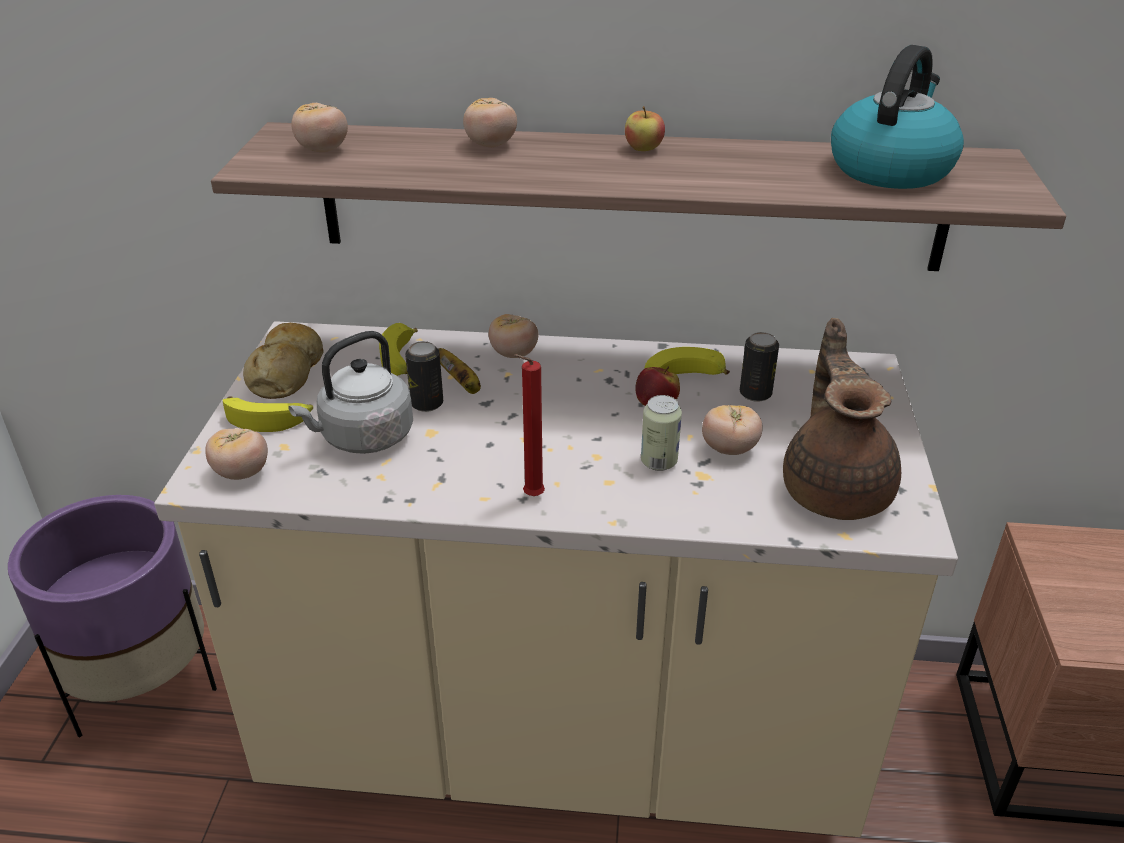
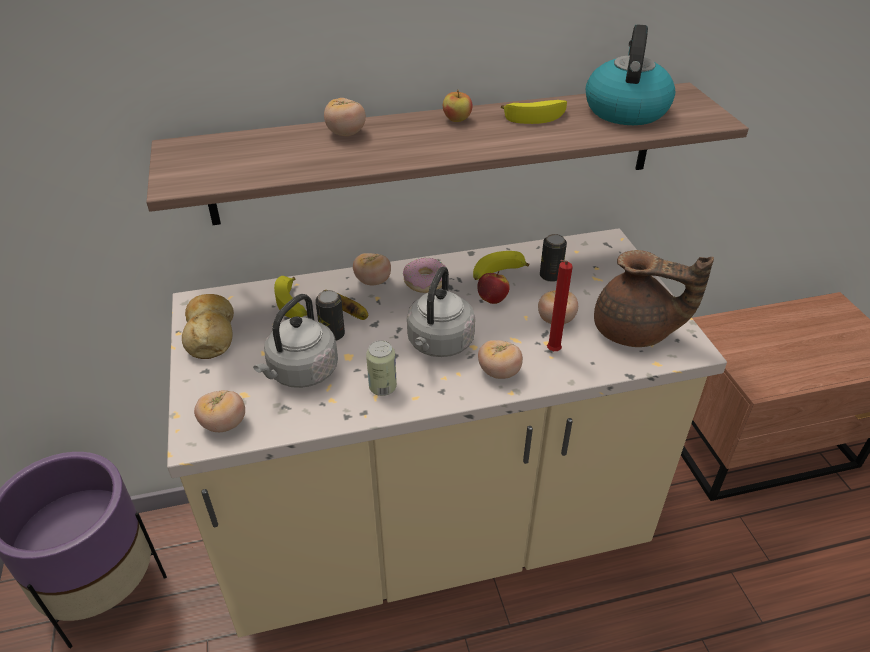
camera: 20 degrees left, 5 degrees up
(269, 419) = (219, 375): banana -> banana (536, 116)
(323, 150) = (219, 159): tomato -> tomato (499, 372)
(530, 497) = (446, 388): red candle -> red candle (552, 352)
(552, 444) = (439, 344): none -> grey kettle
(581, 367) = (425, 281): none -> donut
(659, 462) = (516, 341): can -> can (382, 387)
(835, 488) = (634, 332): brown teapot -> brown teapot turned 135 degrees clockwise

